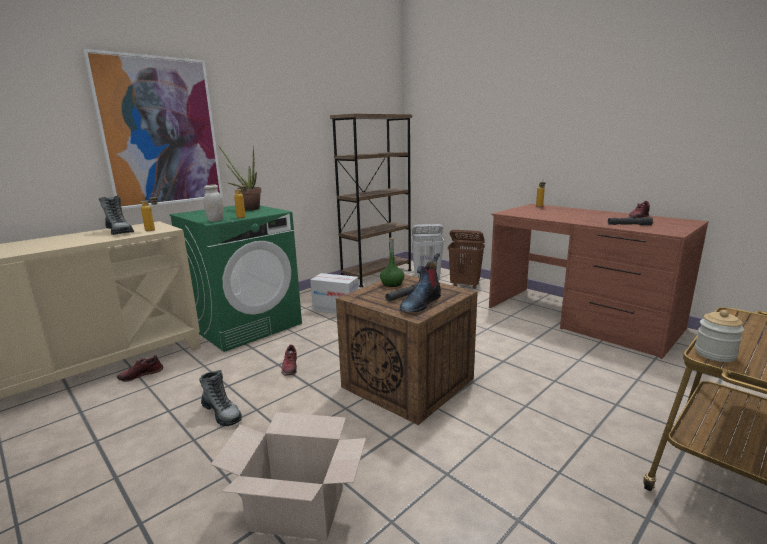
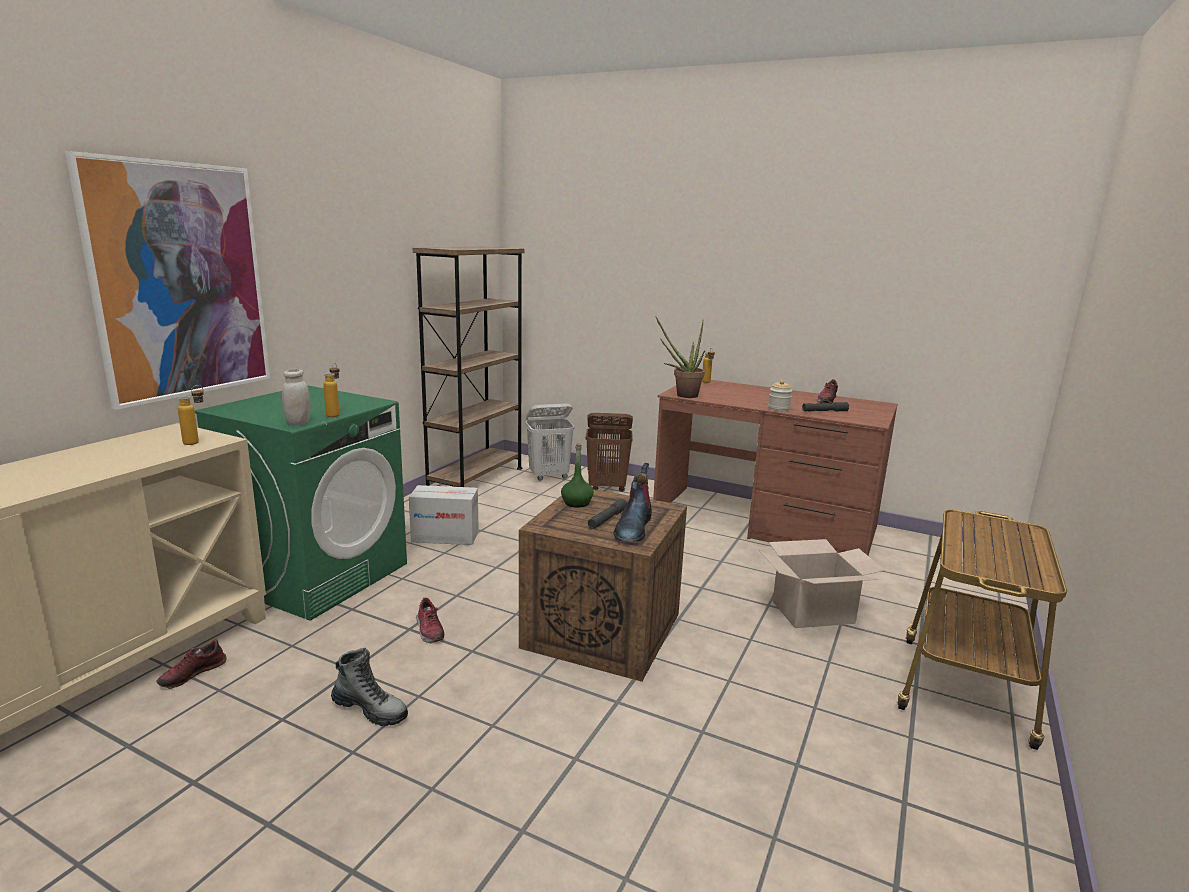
camera: 20 degrees left, 0 degrees up
(119, 231) = (136, 447): boot -> none
(247, 209) = (319, 397): potted plant -> potted plant (682, 395)
(296, 510) = (552, 808): cardboard box -> cardboard box (813, 612)
(714, 354) = (966, 562): jar -> jar (778, 408)

